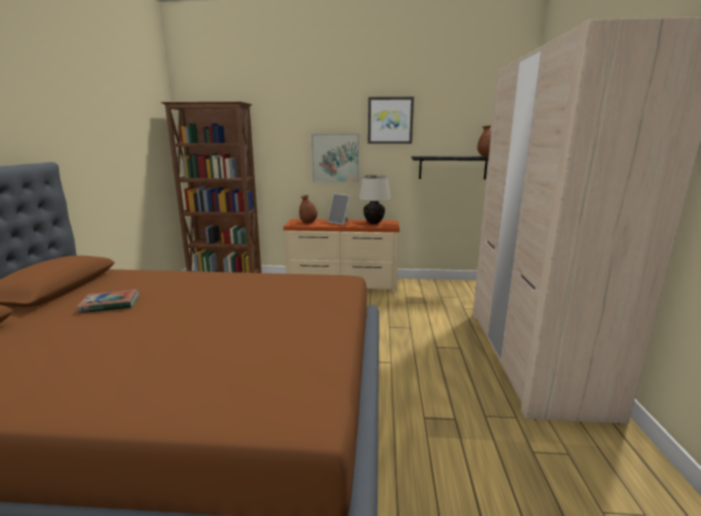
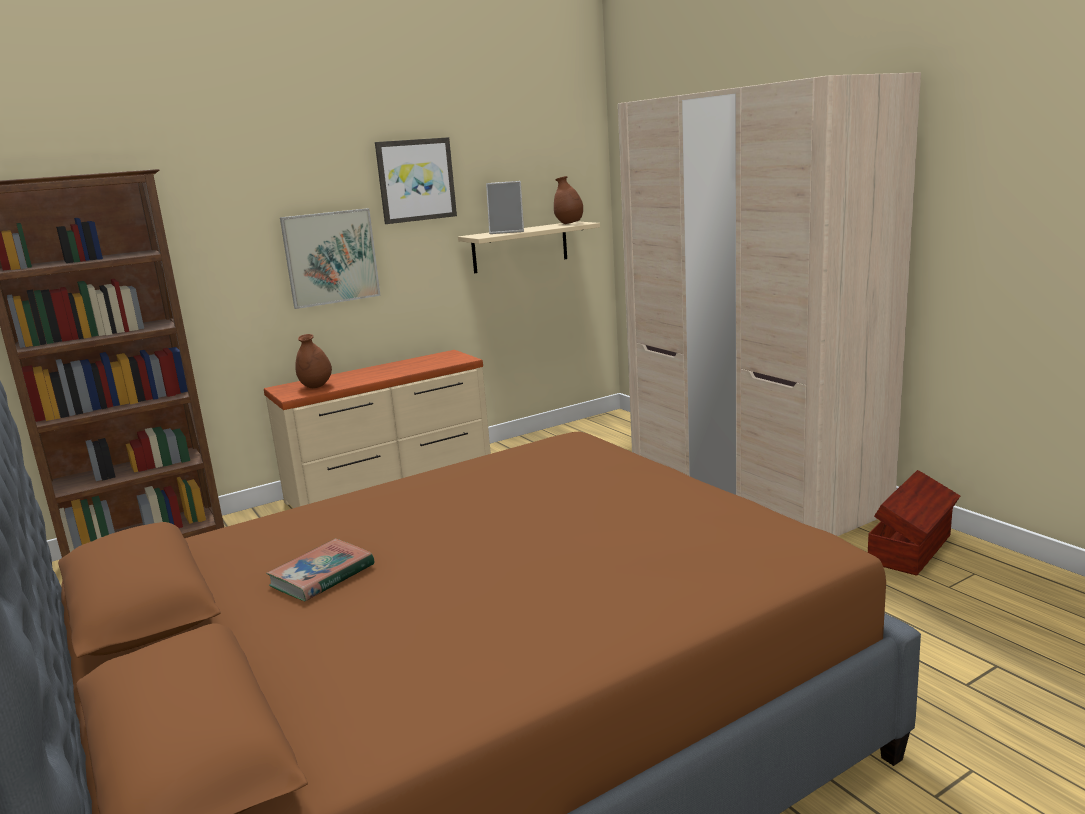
camera: 35 degrees left, 0 degrees up
(339, 222) = (370, 373): picture frame -> picture frame (507, 232)
(374, 223) = (429, 362): beige table lamp -> none
(452, 167) = (520, 247): black shelf -> beige shelf
(607, 461) = (911, 549): none -> brown storage box

